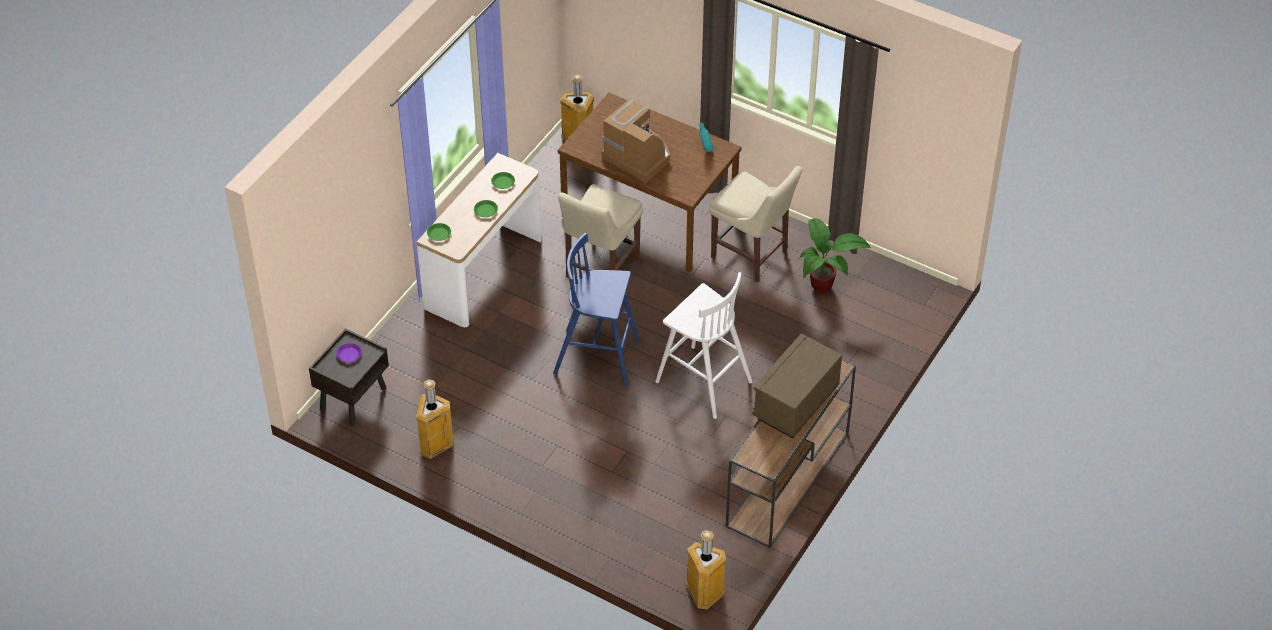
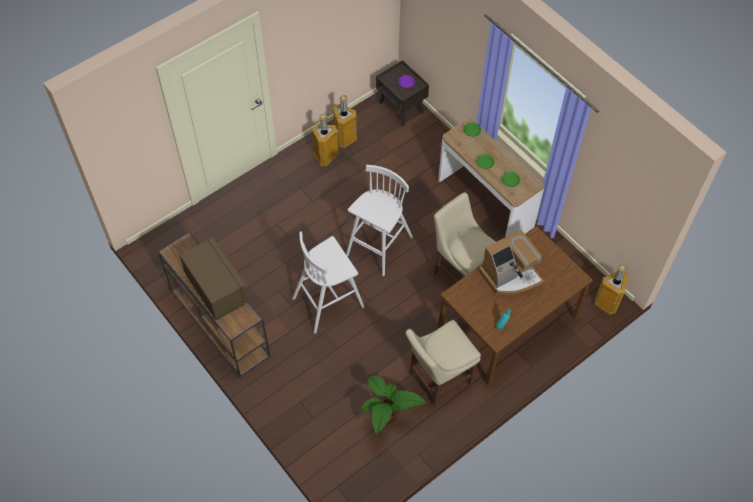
camera: 110 degrees right, 10 degrees up
(598, 357) = (378, 247): blue stool -> white stool
(703, 593) = (158, 242): trash can -> trash can (326, 157)

